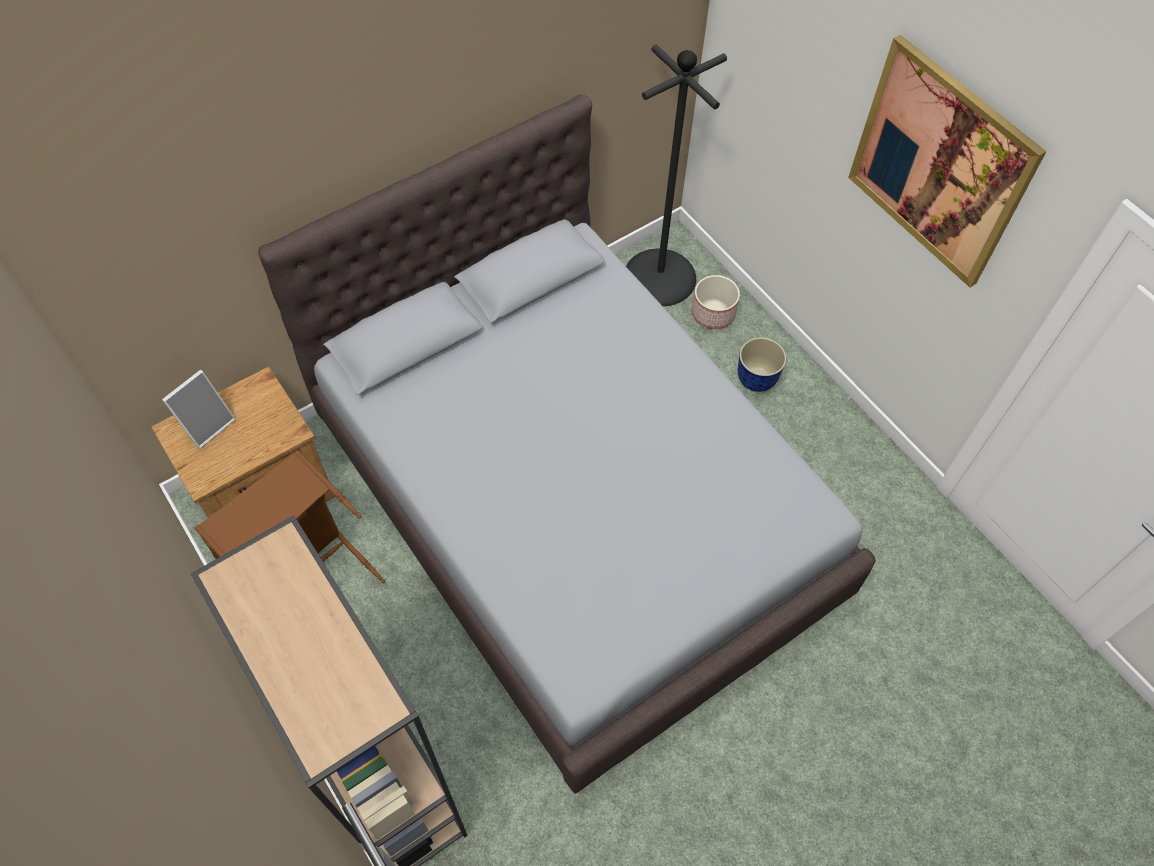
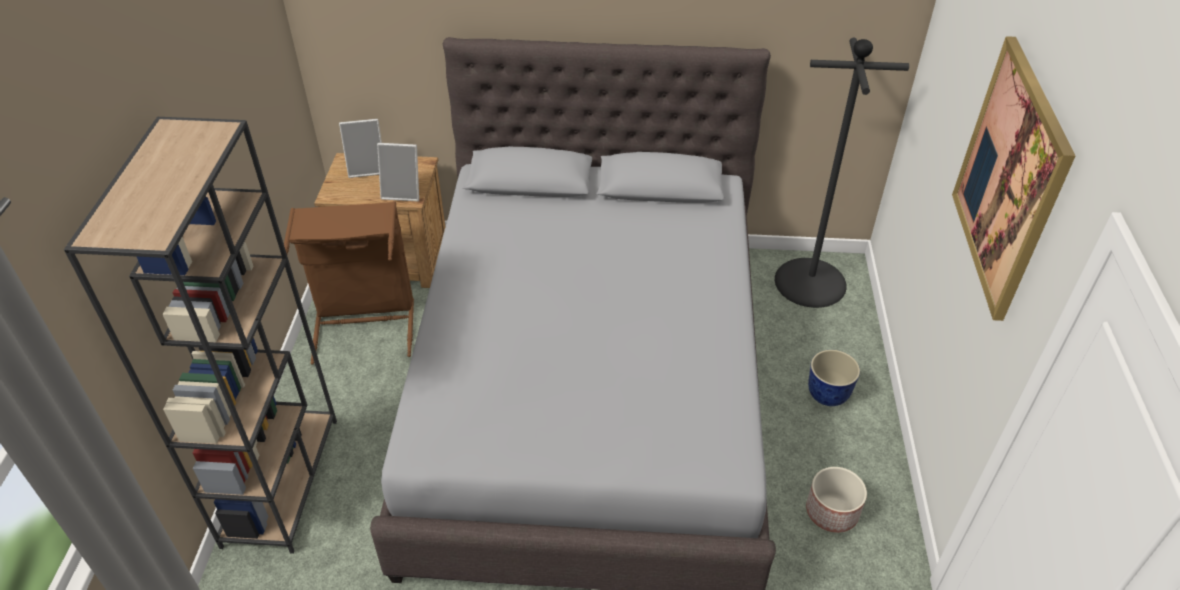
camera: 40 degrees right, 15 degrees down
(276, 429) = (403, 192): none -> picture frame
(713, 313) = (833, 329): planter -> planter (832, 512)

